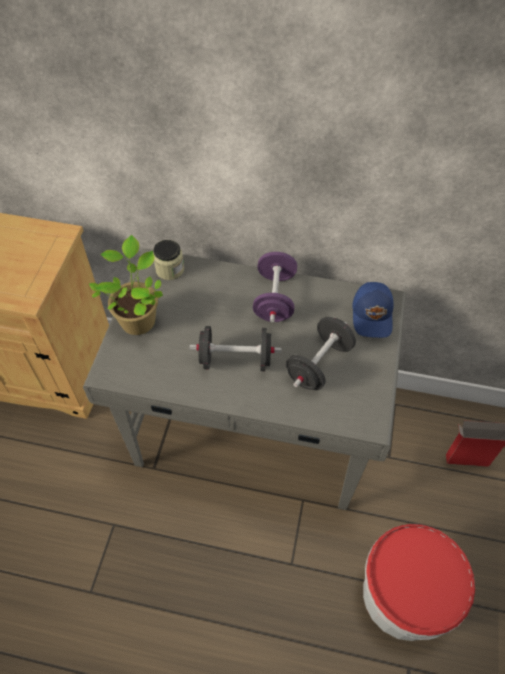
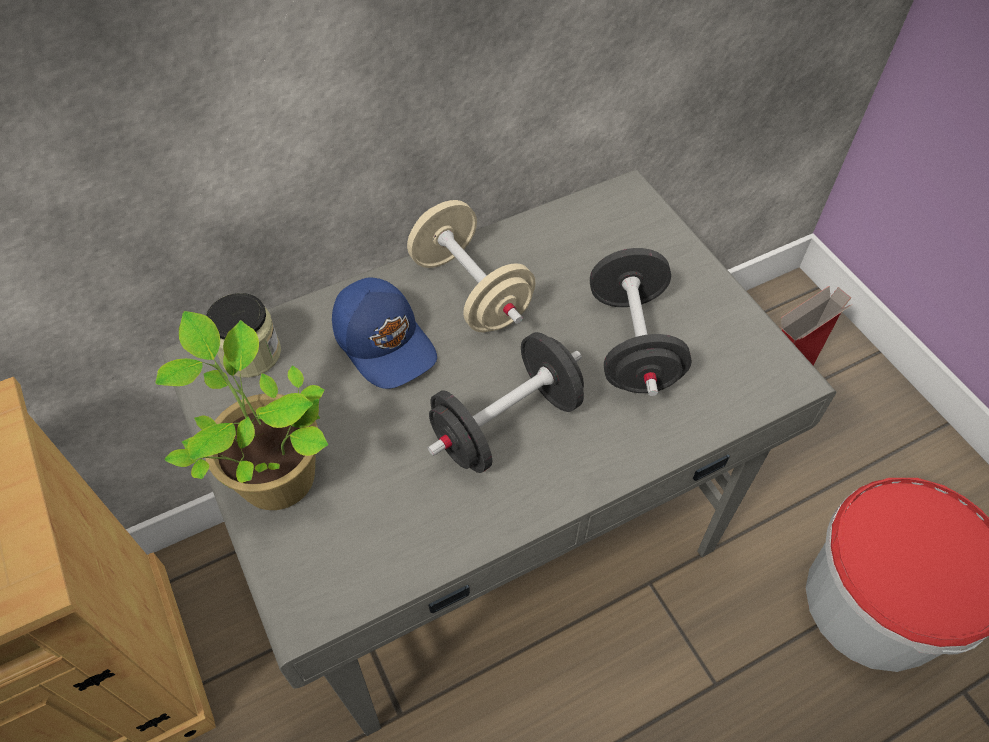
camera: 40 degrees left, 0 degrees up
(274, 299) = (471, 291): purple dumbbell -> beige dumbbell
(373, 315) = (631, 225): blue cap -> blue cap (385, 341)

